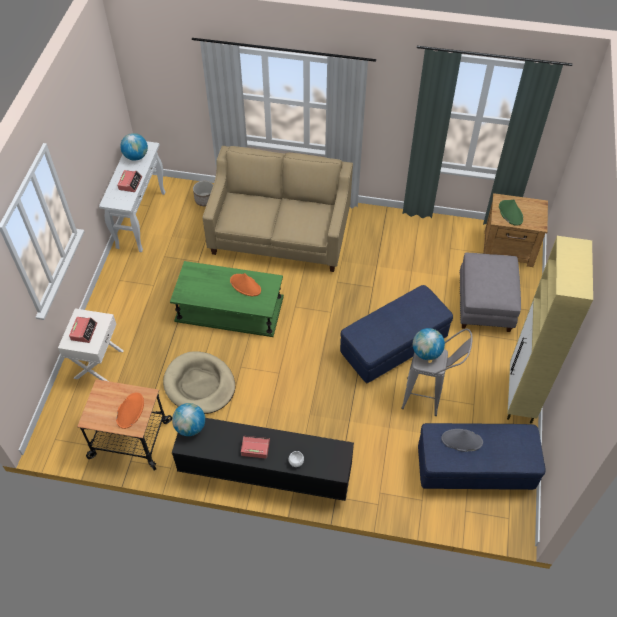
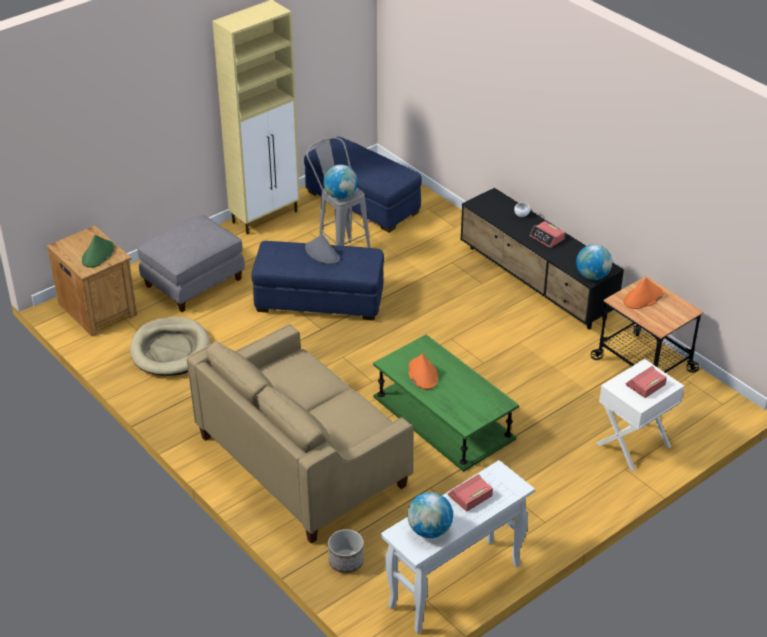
camera: 140 degrees left, 15 degrees down
(199, 385) = (539, 370): beige dog bed -> beige dog bed (171, 350)
(461, 440) = (374, 172): grey hat -> grey hat (322, 253)

